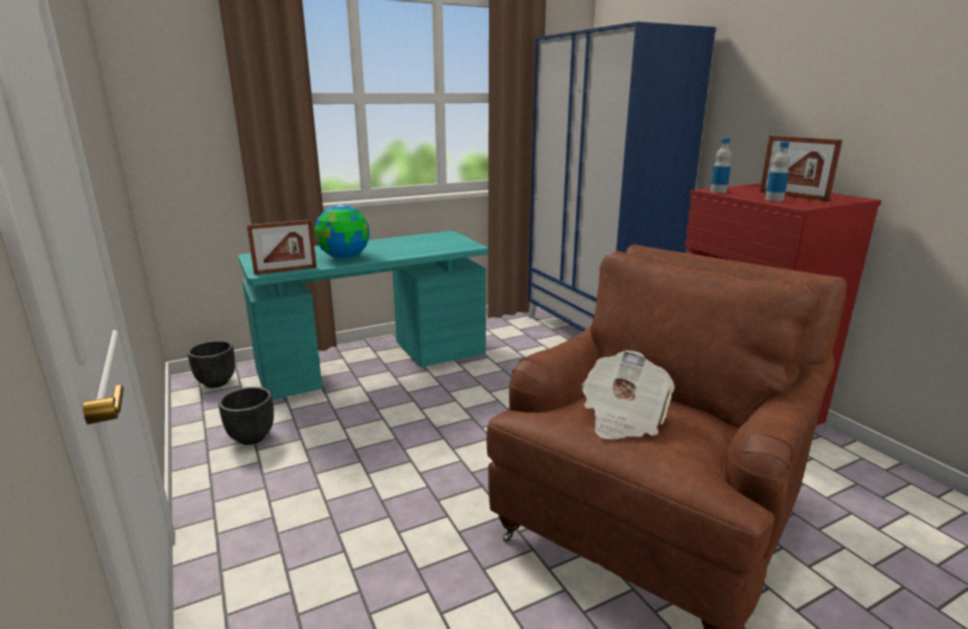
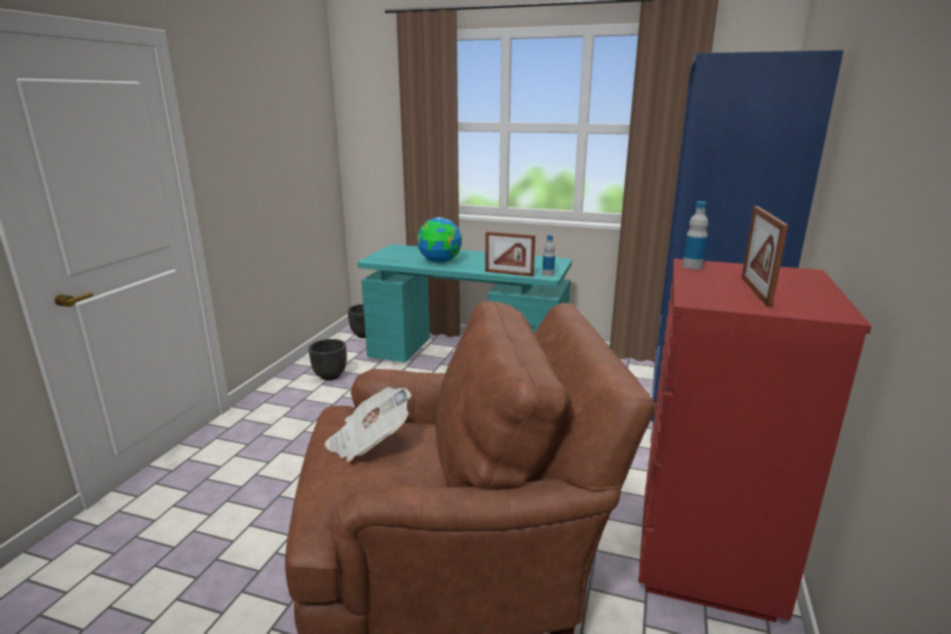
camera: 45 degrees right, 0 degrees up
(285, 270) = (385, 262): picture frame -> picture frame (509, 273)
(774, 200) = (706, 288): bottle -> bottle (548, 274)

